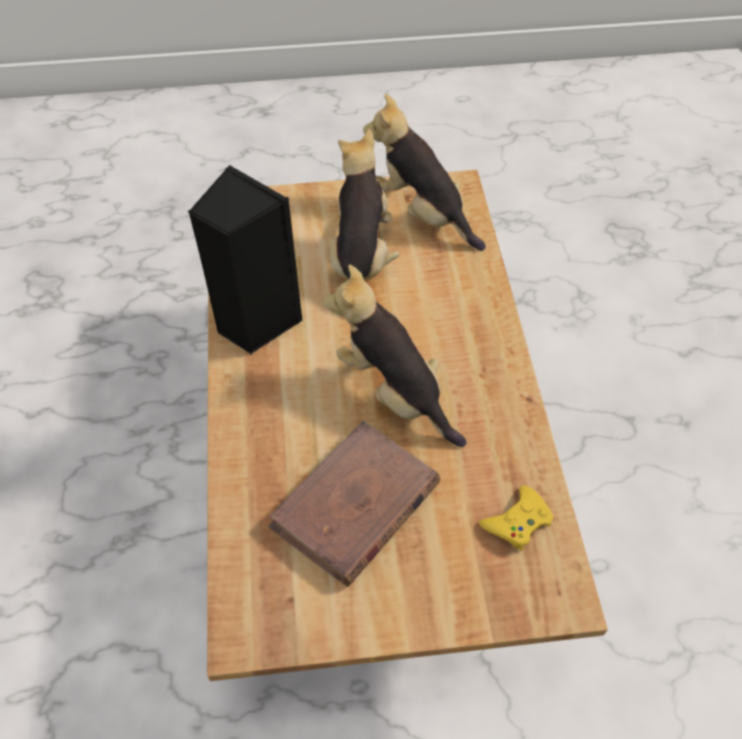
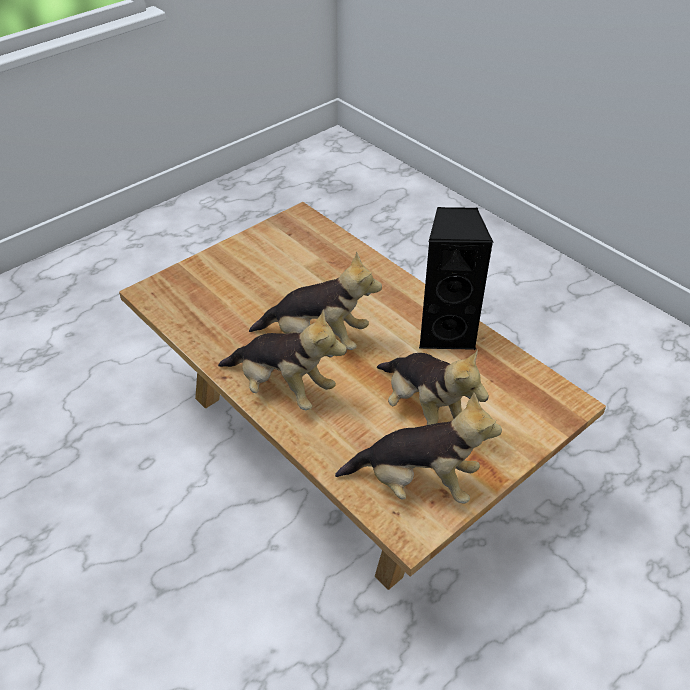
camera: 145 degrees right, 10 degrees down
(355, 506) = (290, 277): brown book -> none
(475, 352) = (282, 388): none -> plush toy
(517, 521) = (192, 311): yellow game controller -> none

